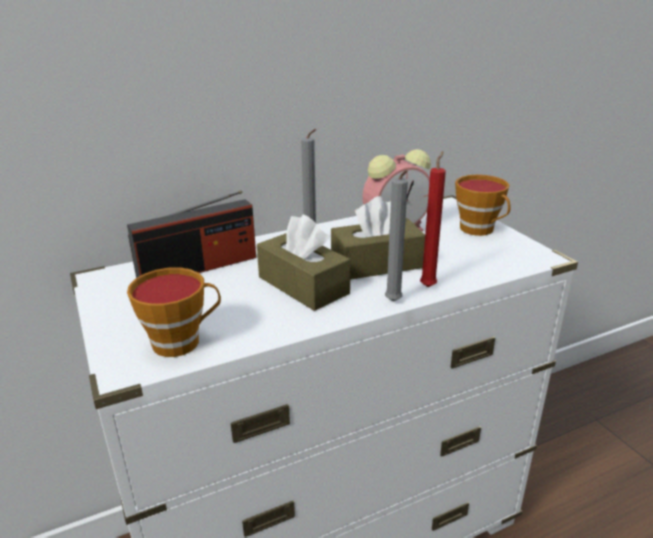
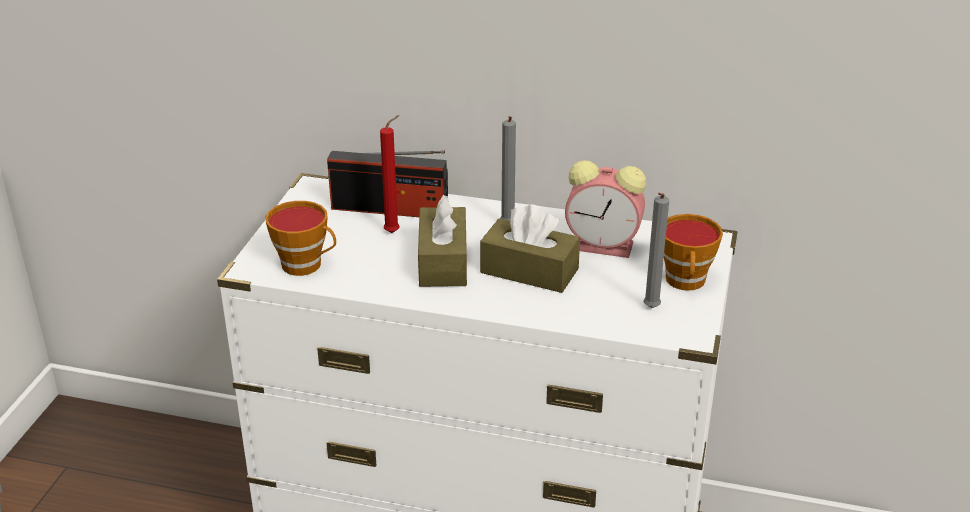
camera: 40 degrees right, 5 degrees up
(394, 303) = (487, 310): grey candle -> grey candle (650, 309)
(429, 286) = (538, 310): red candle -> red candle (394, 232)

